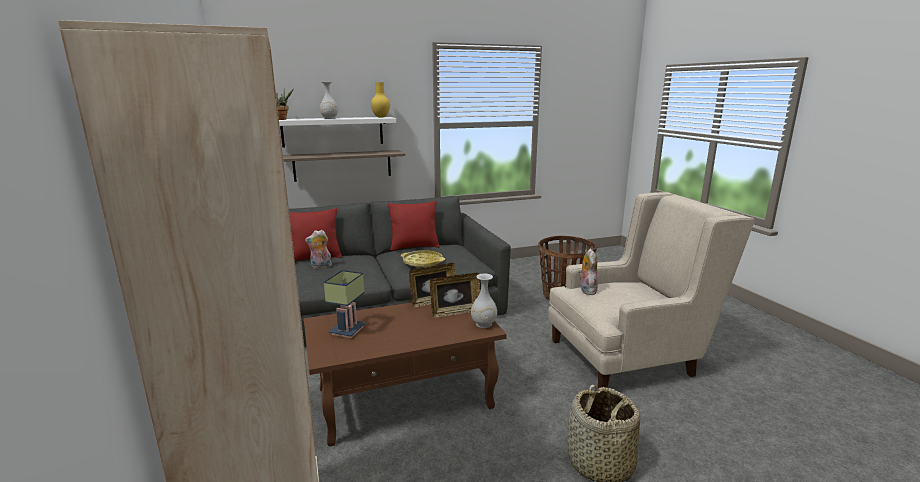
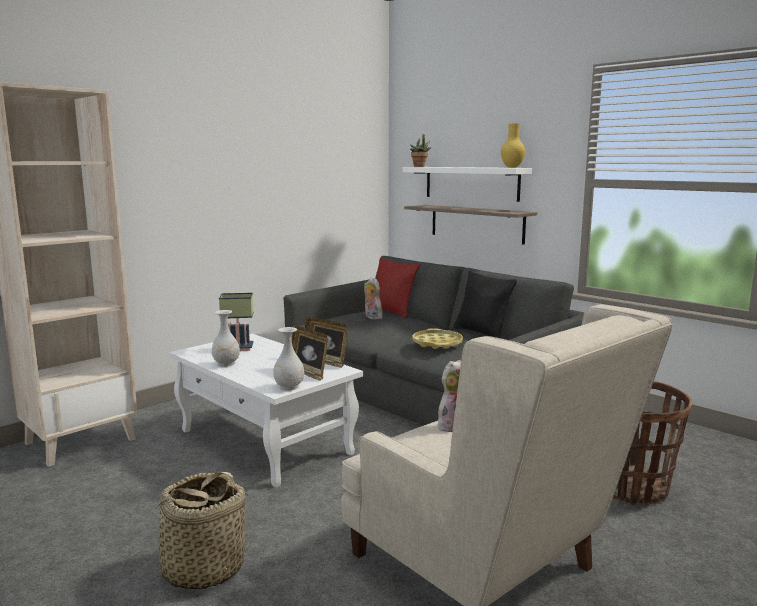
camera: 65 degrees right, 5 degrees down
(329, 118) = (458, 167): white vase -> white vase (226, 364)
(406, 398) = (266, 442): brown coffee table -> white coffee table
(414, 247) = (482, 333): red pillow -> black pillow

